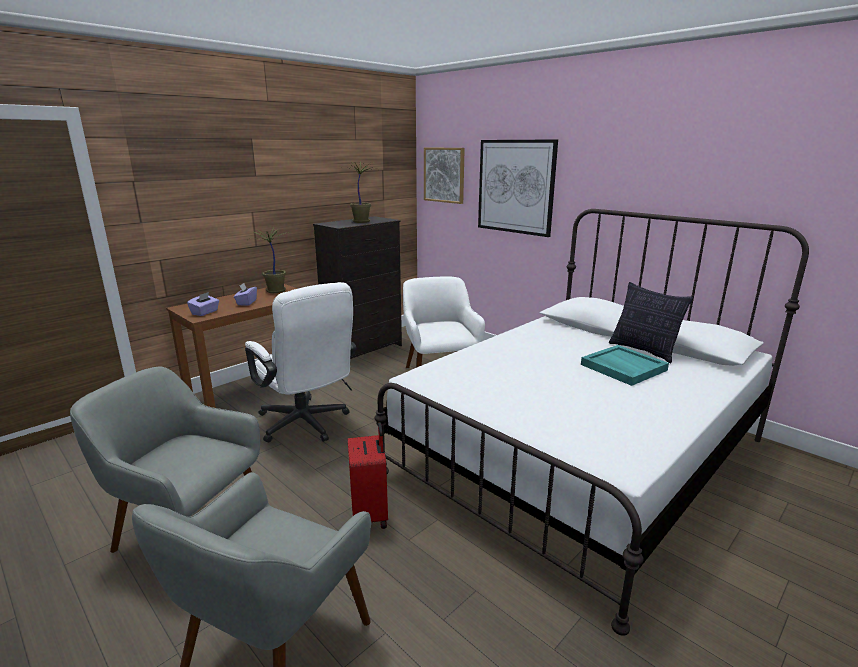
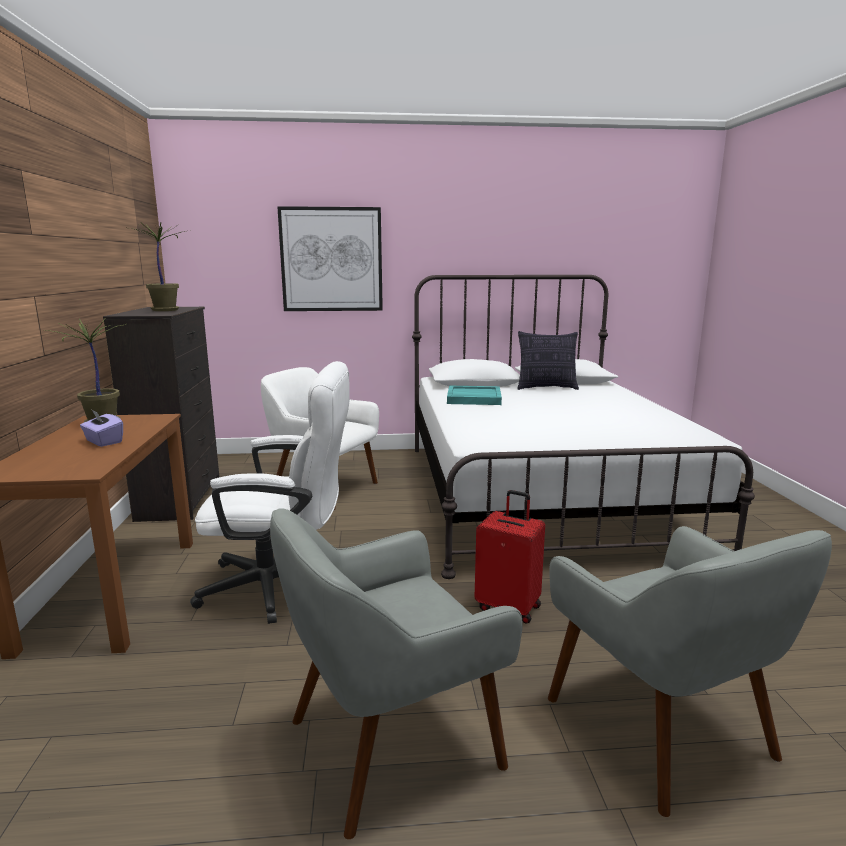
camera: 50 degrees left, 5 degrees down
(205, 312) = (73, 466): purple tissue box -> none
(444, 175) = (217, 250): picture -> none
(622, 367) = (564, 398): turquoise tray -> turquoise tray (473, 398)

